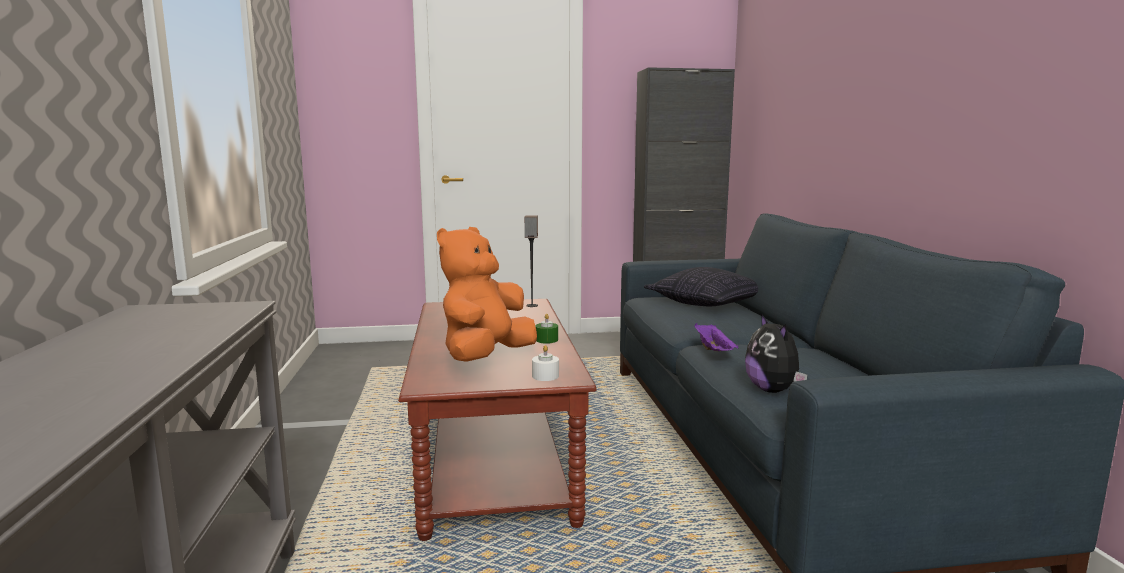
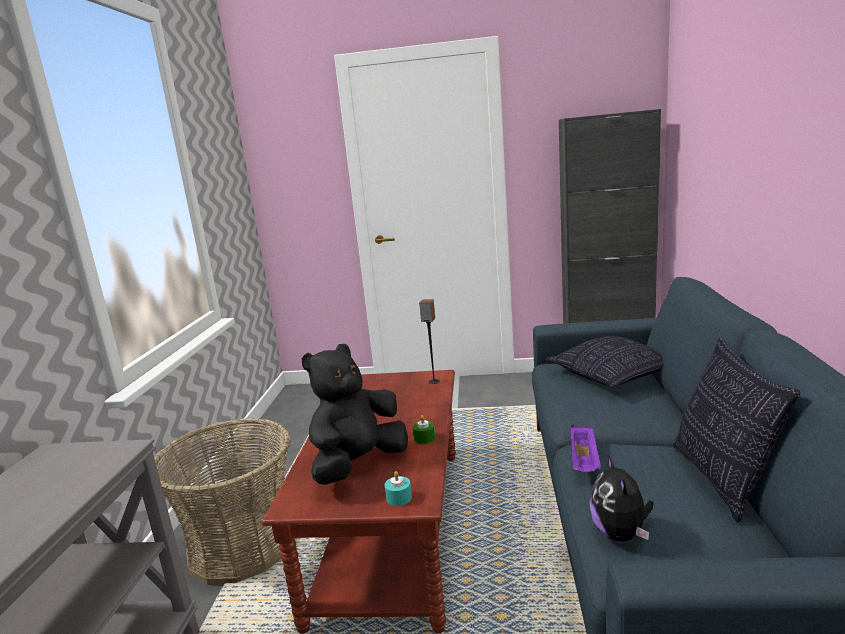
camera: 15 degrees right, 5 degrees up
(320, 477) = (242, 546): none -> basket
(486, 357) = (358, 464): orange plush toy -> black plush toy
(545, 376) = (399, 498): white candle -> turquoise candle
(839, 361) = (721, 479): none -> pillow

